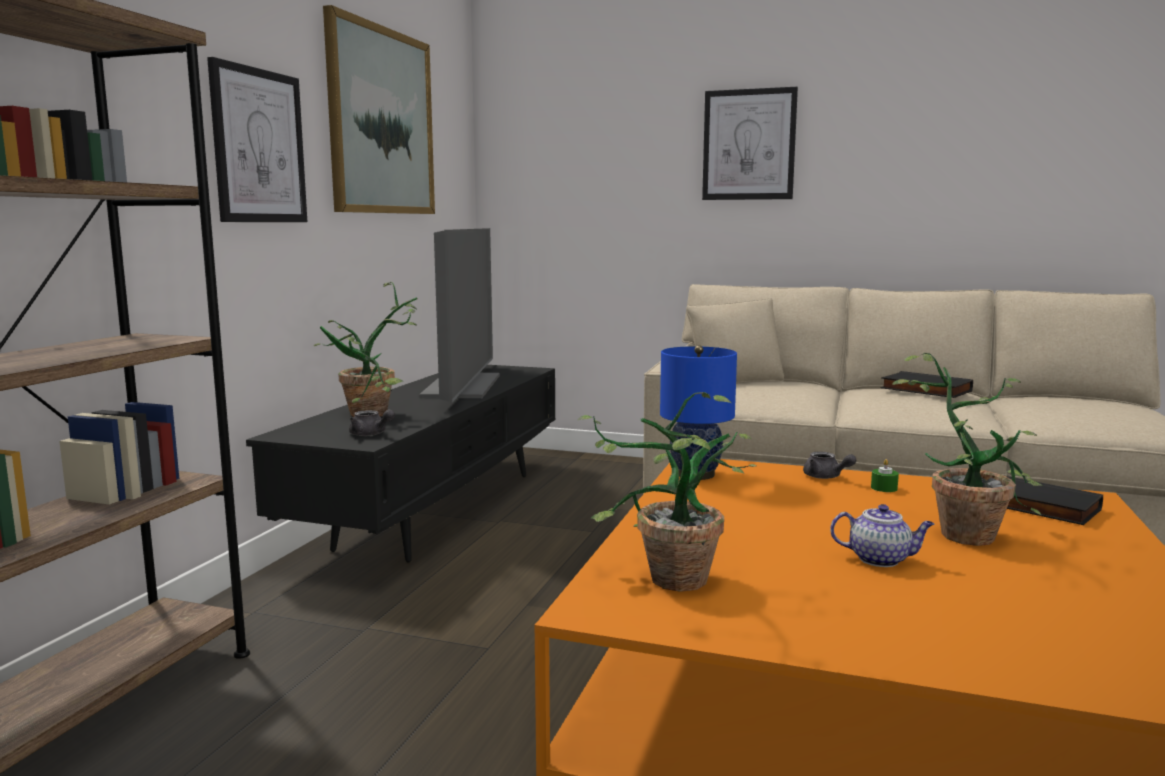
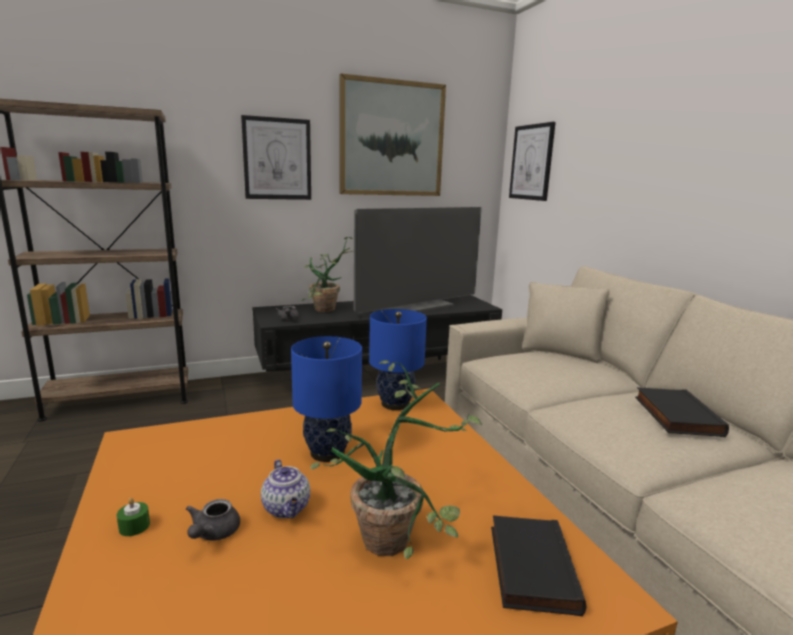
camera: 50 degrees right, 5 degrees up
(665, 583) = (183, 447): potted plant -> none
(749, 145) = (659, 145): picture -> picture (531, 162)
(776, 522) = (328, 452): none -> blue table lamp
(826, 477) = (459, 446): grey teapot -> grey teapot (213, 533)
(884, 488) = (467, 475): green candle -> green candle (134, 526)

